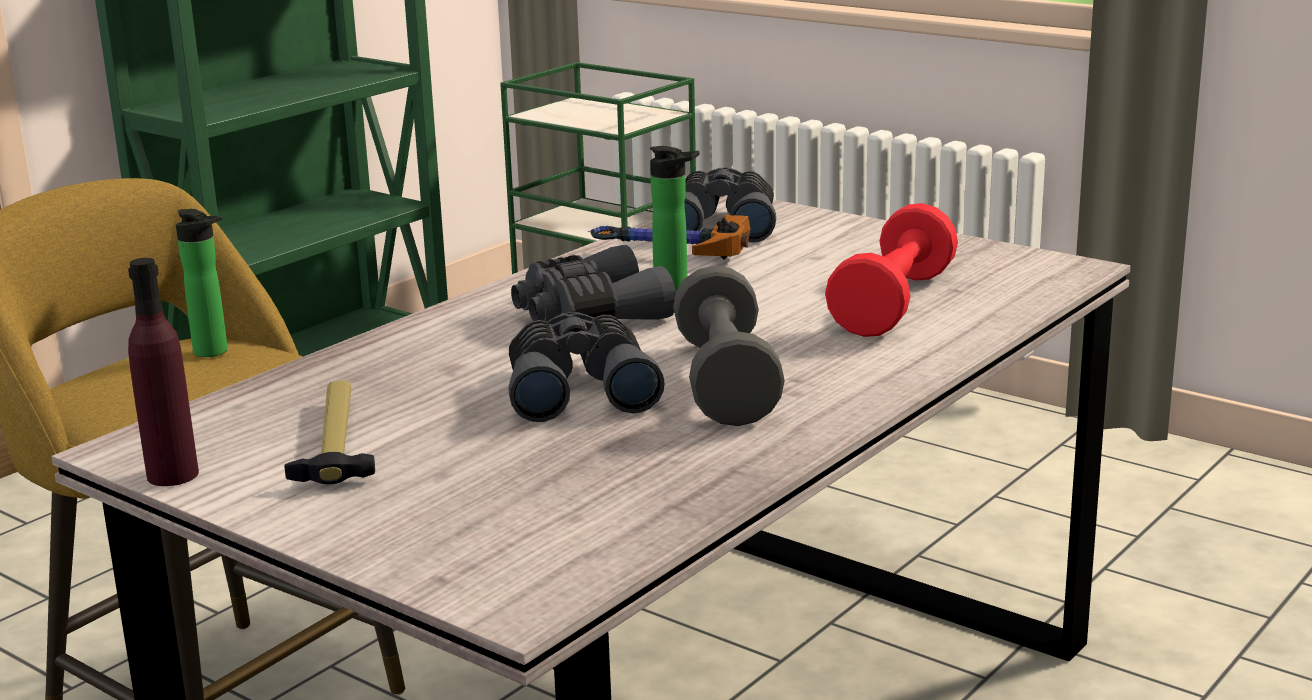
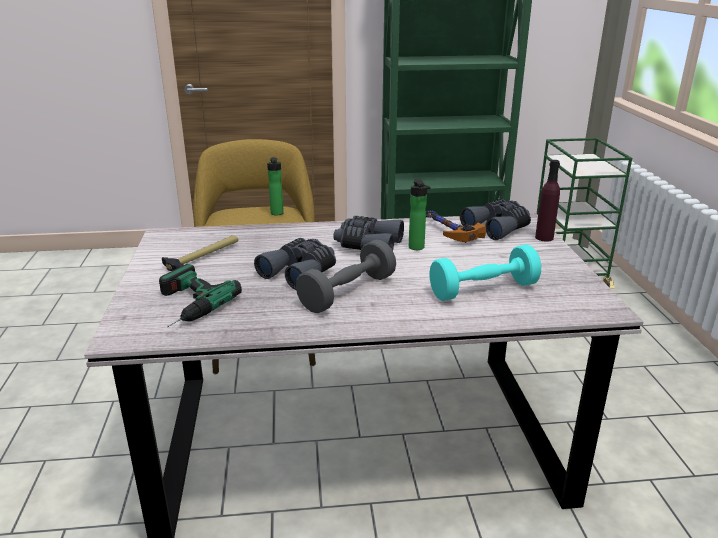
camera: 45 degrees right, 5 degrees up
(172, 475) = (152, 248): purple bottle -> purple bottle (544, 237)
(507, 514) = (183, 305): none -> power drill
(893, 304) = (483, 290): red dumbbell -> turquoise dumbbell

